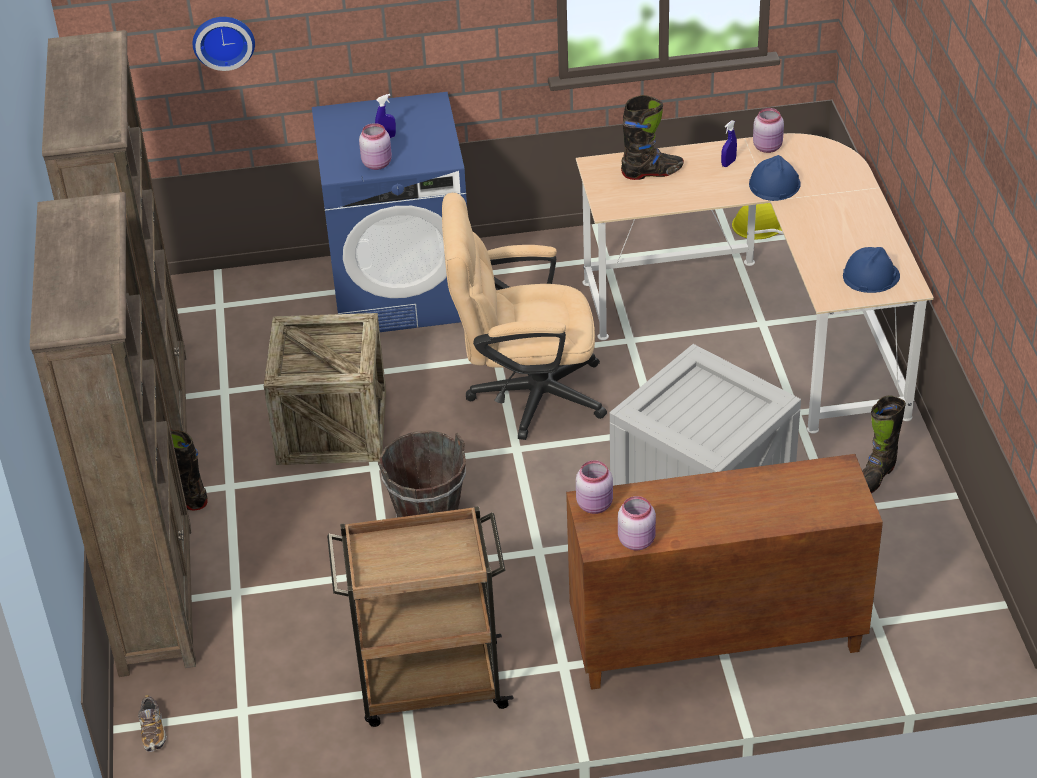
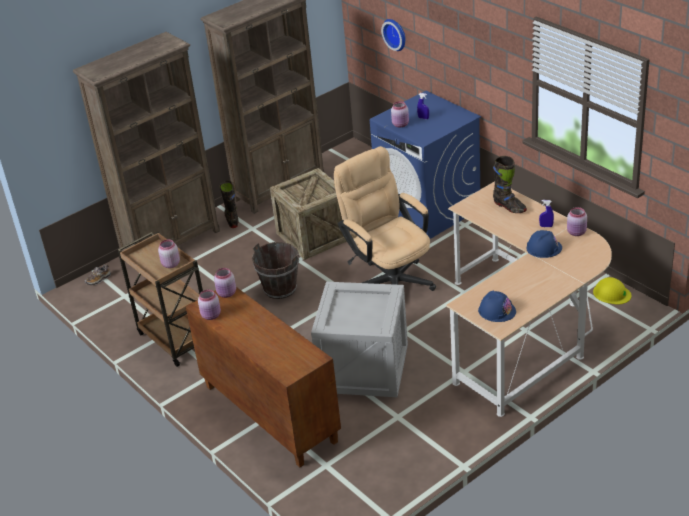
camera: 60 degrees right, 5 degrees down
(441, 544) = (170, 264): none -> pink jar
(875, 477) = (439, 421): black boot -> none

